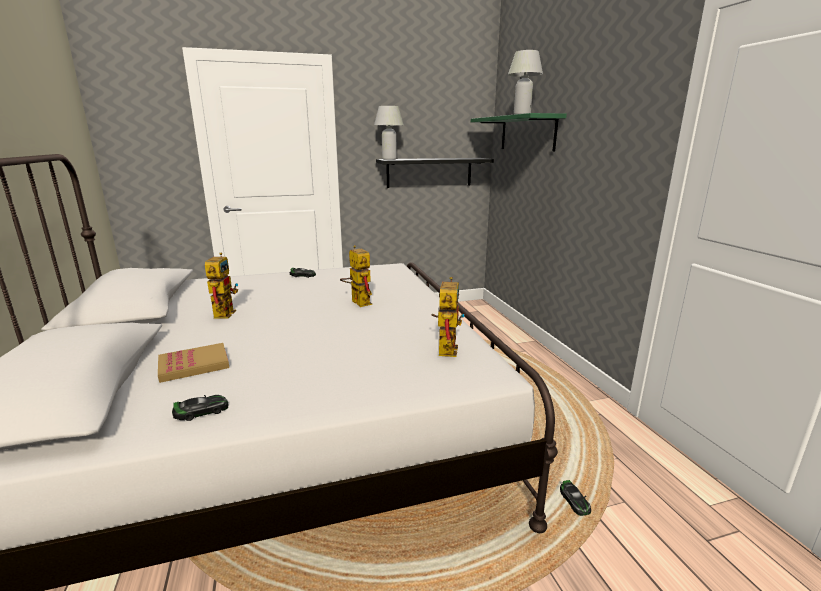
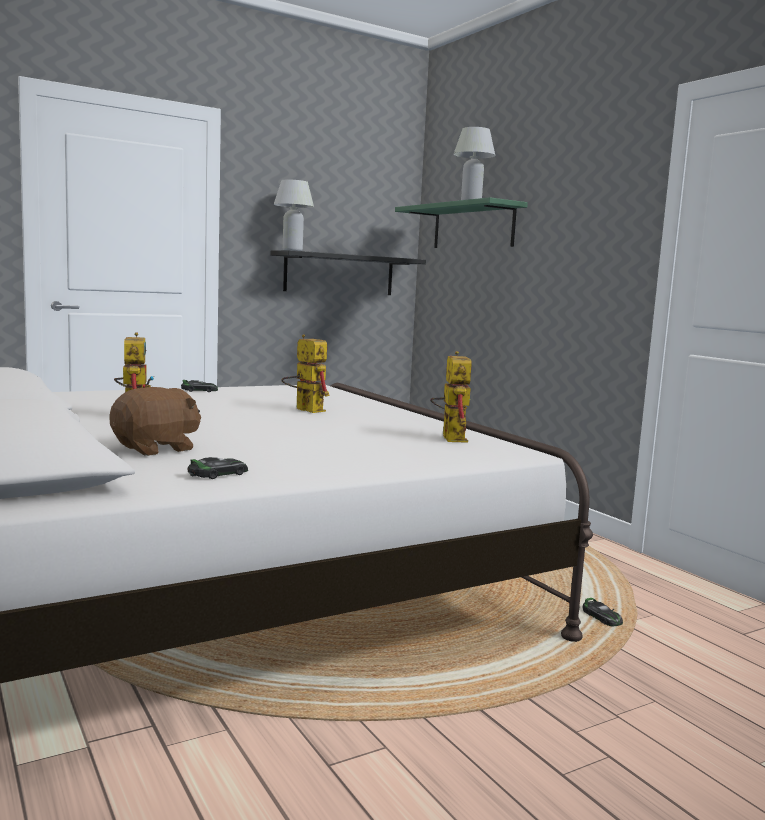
camera: 15 degrees left, 10 degrees down
(194, 365) = (156, 449): book -> brown plush toy

